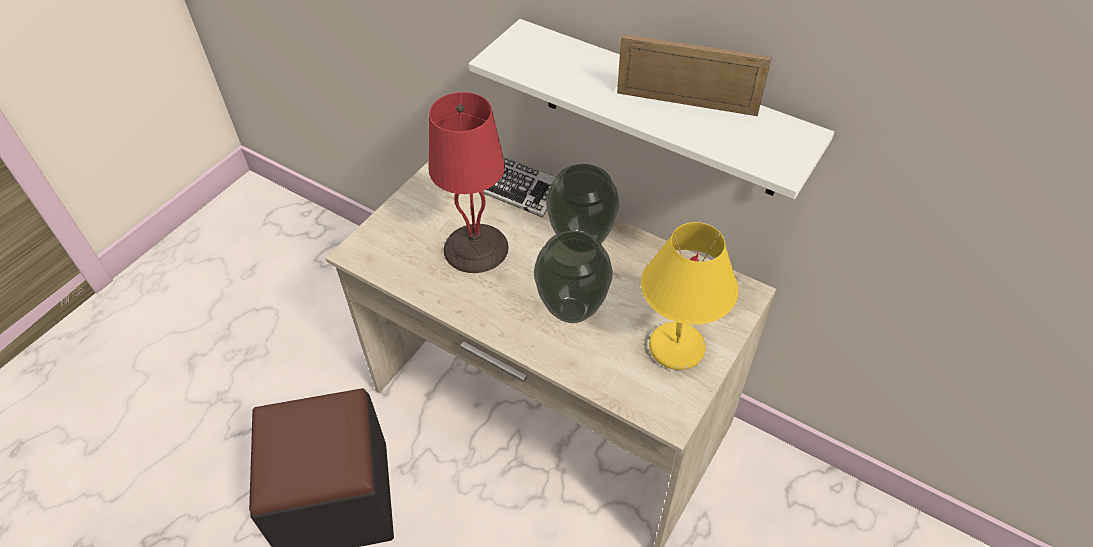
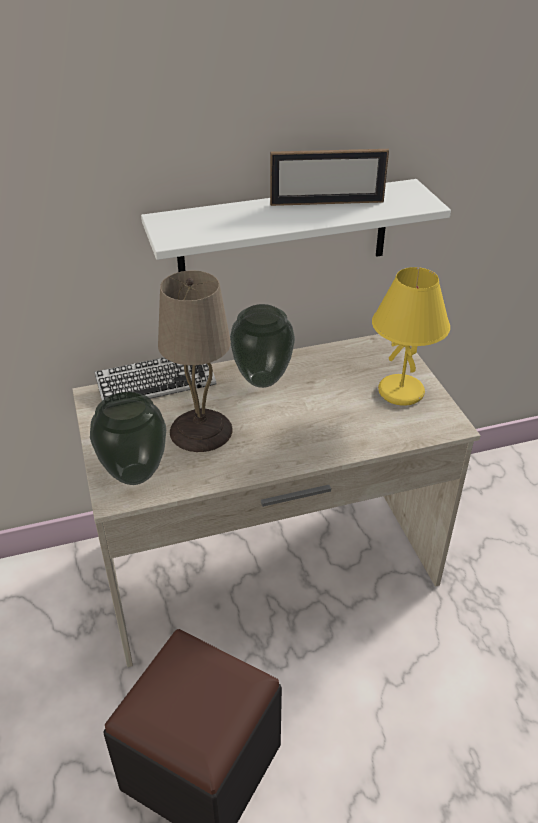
camera: 50 degrees left, 10 degrees down
(475, 249) = (201, 431): red table lamp -> beige table lamp
(571, 309) = (316, 417): vase -> vase (134, 474)
(686, 103) = (327, 203): picture frame -> picture frame turned 150 degrees counterclockwise

